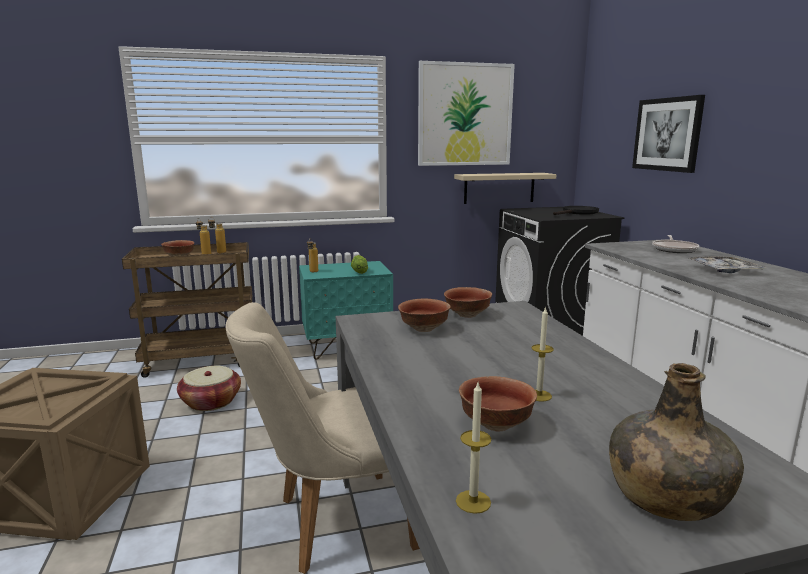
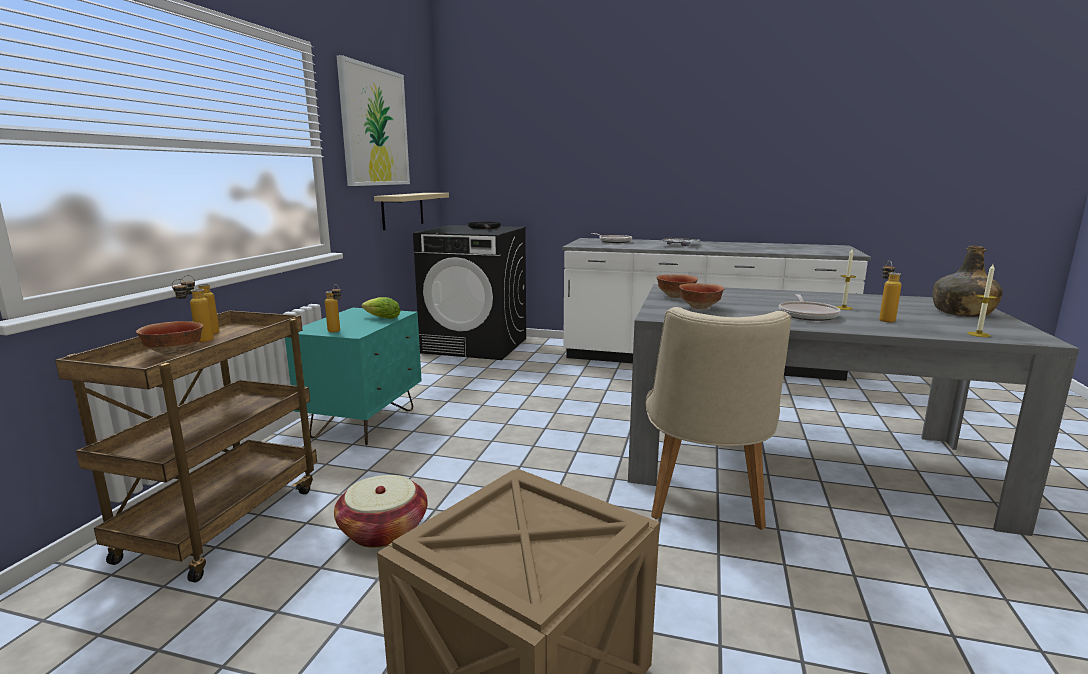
camera: 60 degrees left, 0 degrees up
(457, 377) = (807, 315): none -> frying pan
(494, 424) = (884, 319): bowl -> bottle
(667, 134) = (560, 153): picture -> none

